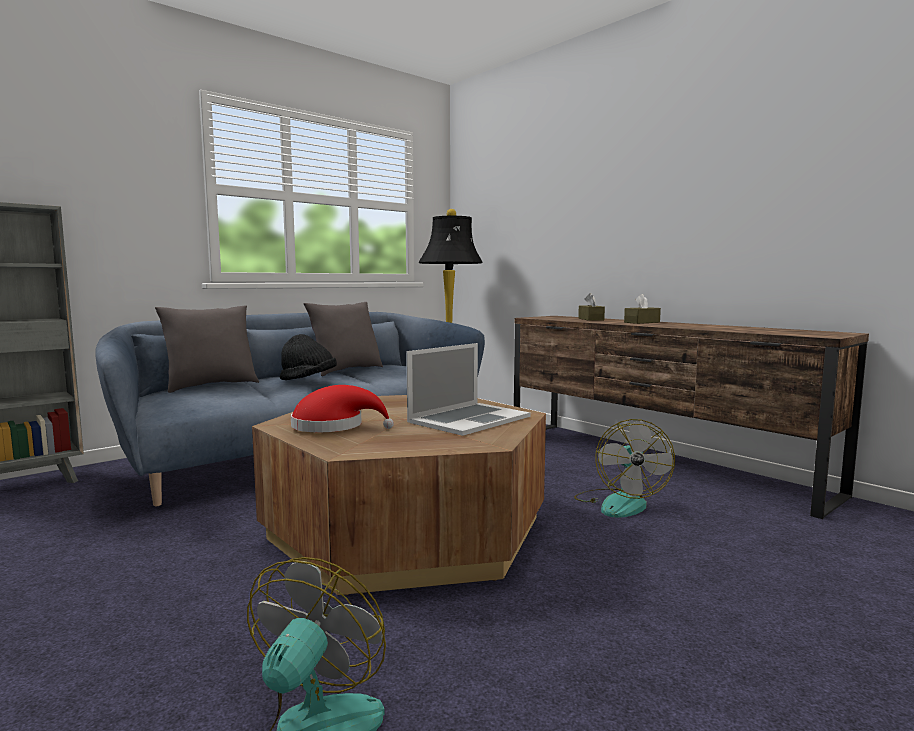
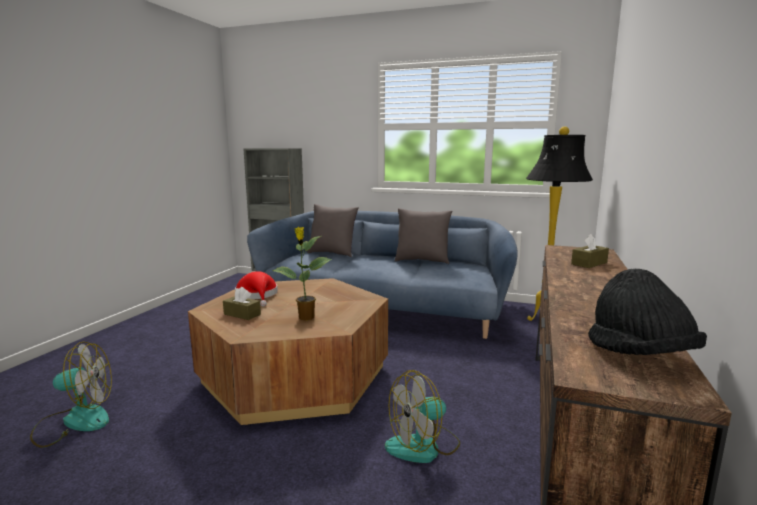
camera: 60 degrees right, 5 degrees up
(308, 380) = (374, 262): black hat -> black hat (639, 355)
(468, 419) = (305, 318): laptop -> potted plant
(642, 322) = (596, 281): brown tissue box -> brown tissue box (242, 314)

